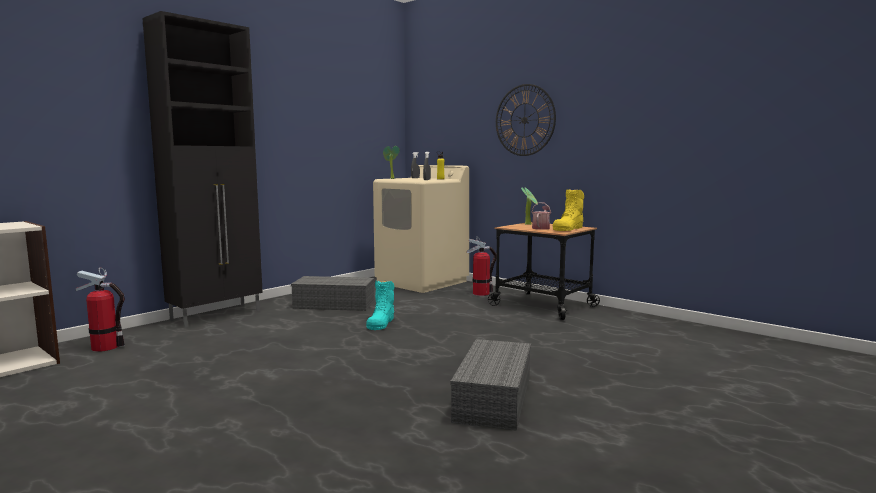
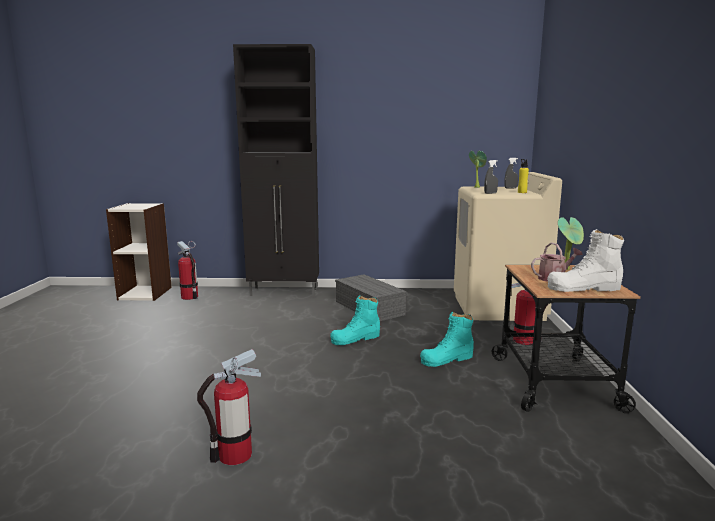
camera: 50 degrees right, 5 degrees up
(468, 314) = (447, 359): none -> turquoise boot
(492, 398) = (235, 455): grey storage box -> fire extinguisher
(524, 120) = (608, 120): wall clock -> none
(568, 229) = (584, 288): yellow boot -> white boot

